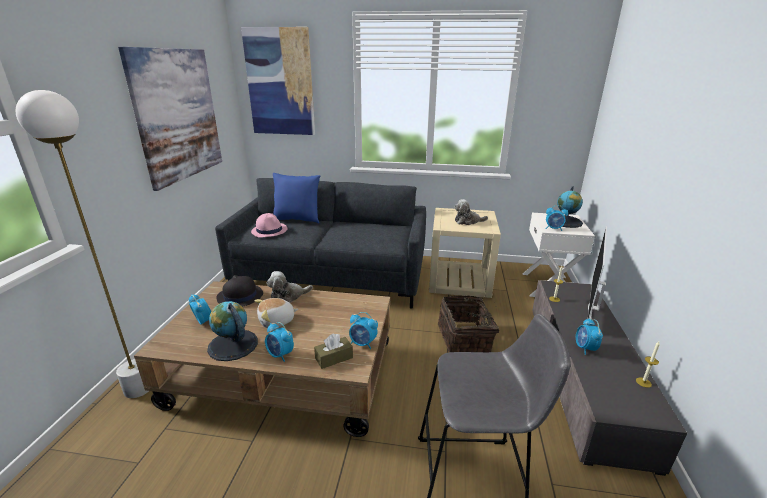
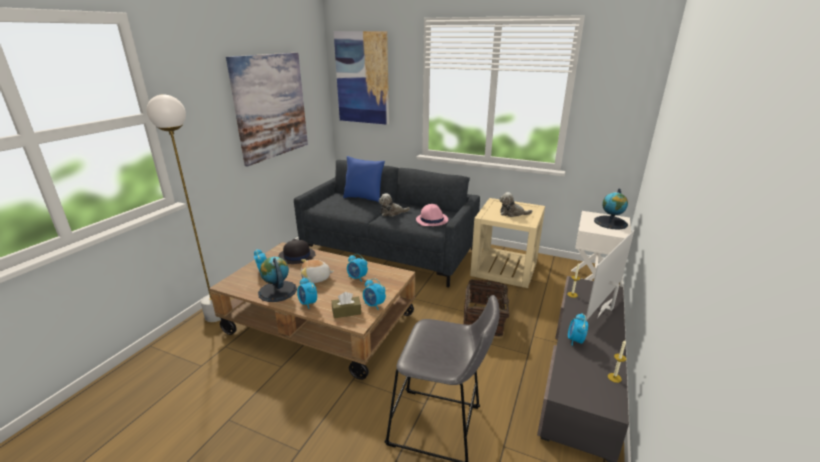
camera: 15 degrees right, 0 degrees up
(269, 230) = (337, 205): pink hat -> pink hat (432, 220)
(288, 296) = (333, 261): plush toy -> plush toy (392, 213)
(554, 229) = (592, 228): alarm clock -> alarm clock (357, 278)

